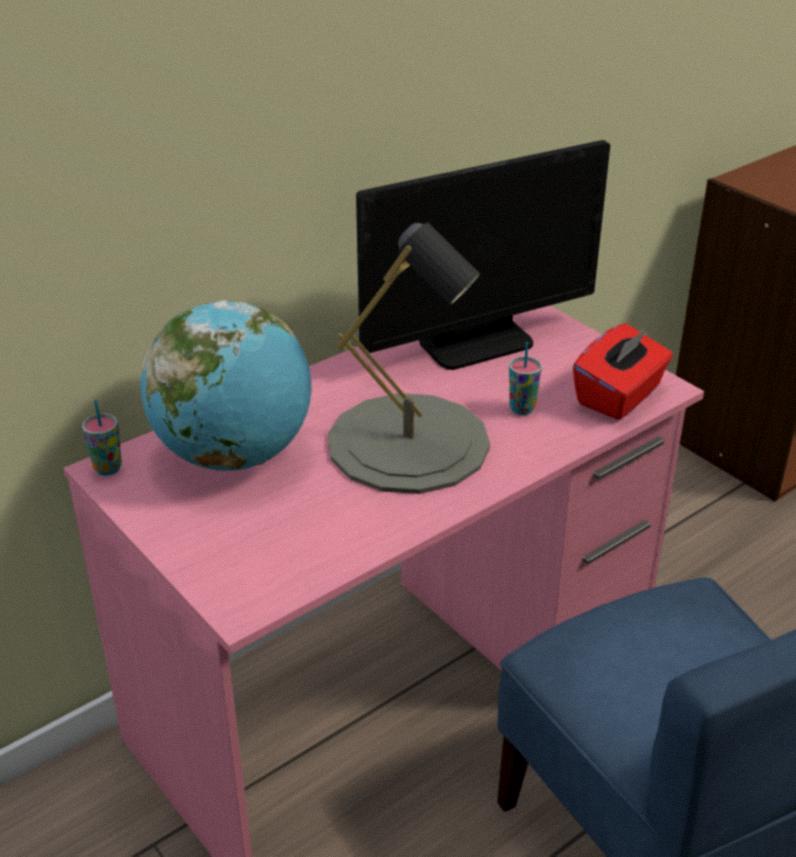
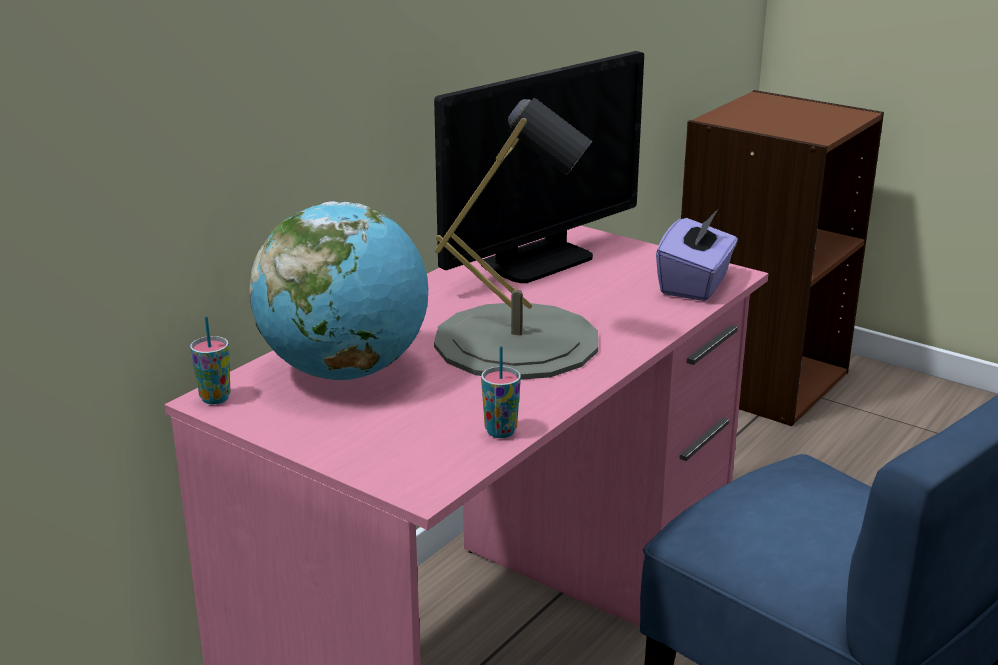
camera: 15 degrees left, 10 degrees down
(522, 409) = (610, 303): cup -> cup (500, 431)
(619, 396) = (695, 285): red tissue box -> purple tissue box

